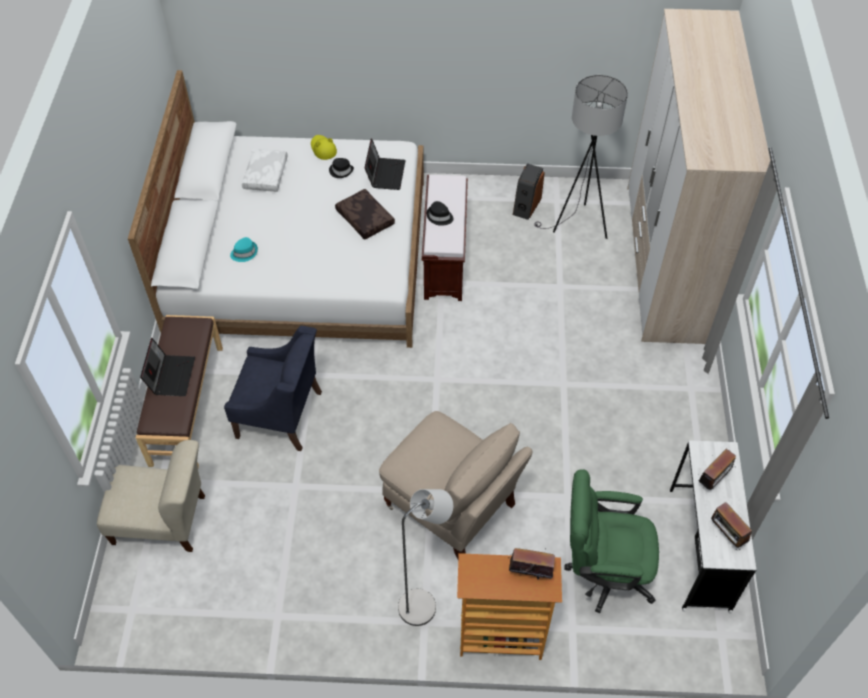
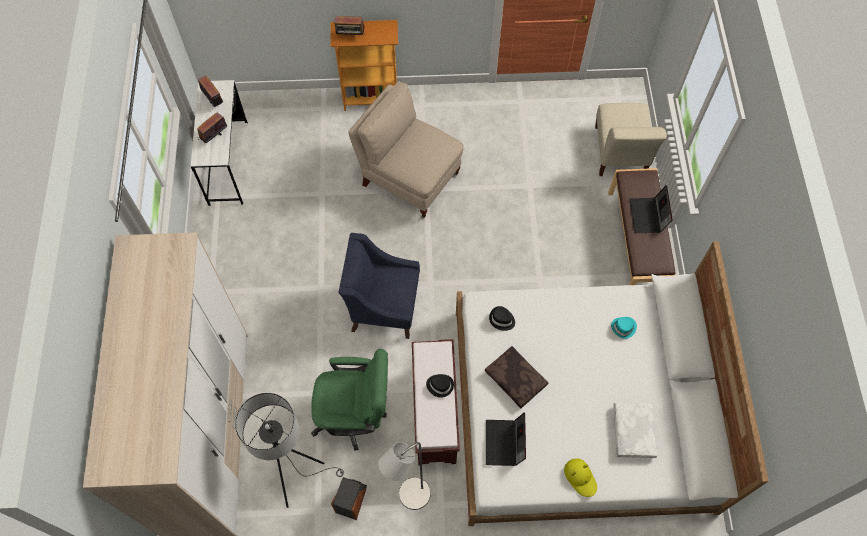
camera: 175 degrees right, 10 degrees up
(163, 521) = (619, 153): beige chair -> beige chair turned 90 degrees counterclockwise
(280, 415) = (556, 240): blue armchair -> blue armchair (383, 306)
(341, 171) = (553, 445): black hat -> black hat (502, 319)
(423, 603) = (423, 115): grey floor lamp -> grey floor lamp (409, 497)
(602, 571) = (300, 143): green office chair -> green office chair (355, 415)

